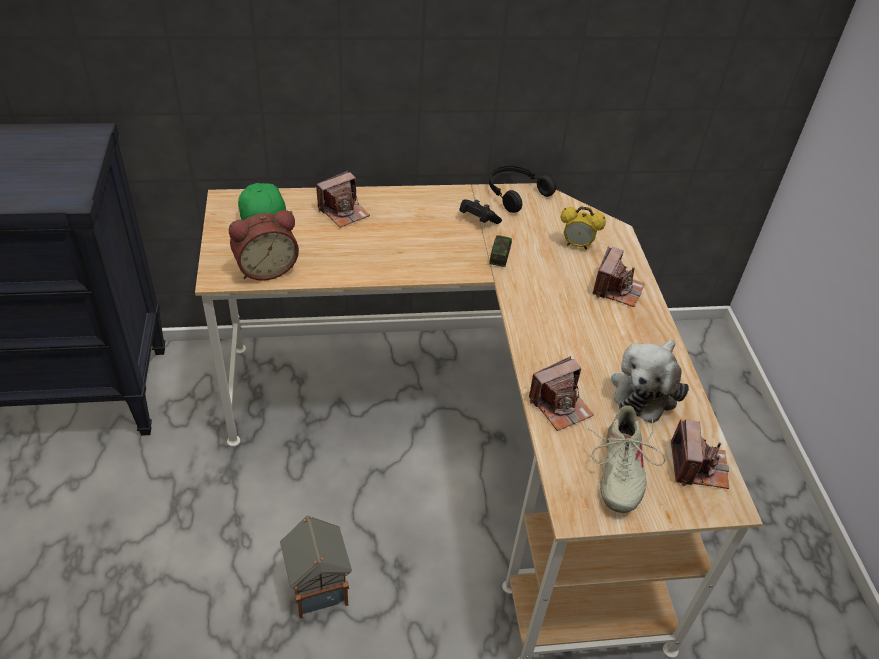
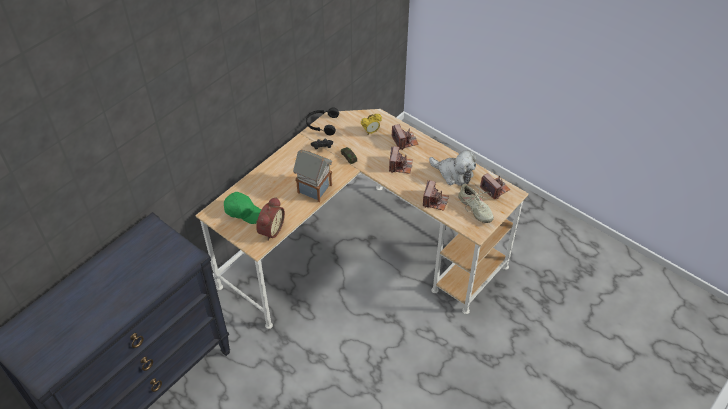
camera: 40 degrees left, 5 degrees up
(318, 588) = (370, 348): toy house -> toy house (313, 188)
(343, 212) = (266, 183): camera -> camera (400, 165)
(646, 389) = (453, 173): plush toy -> plush toy turned 45 degrees counterclockwise

